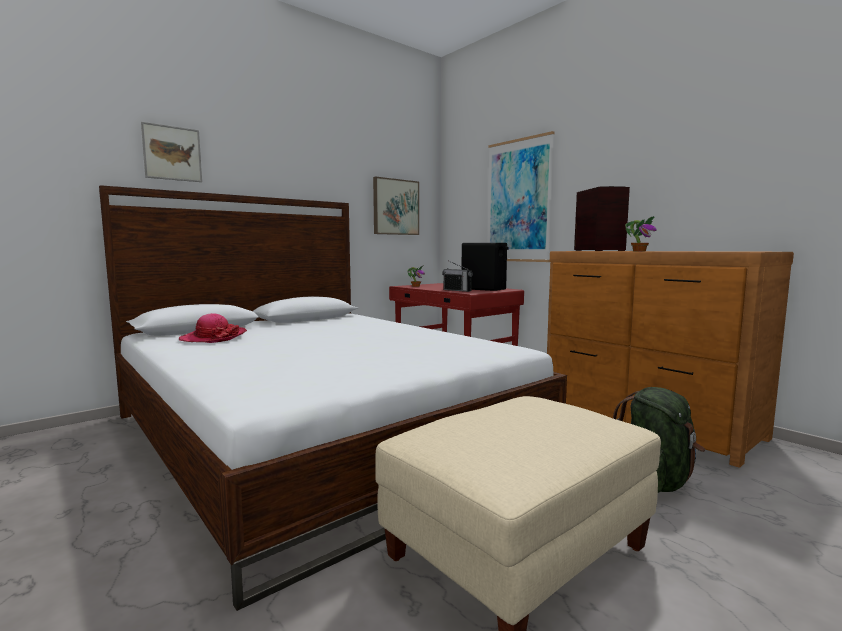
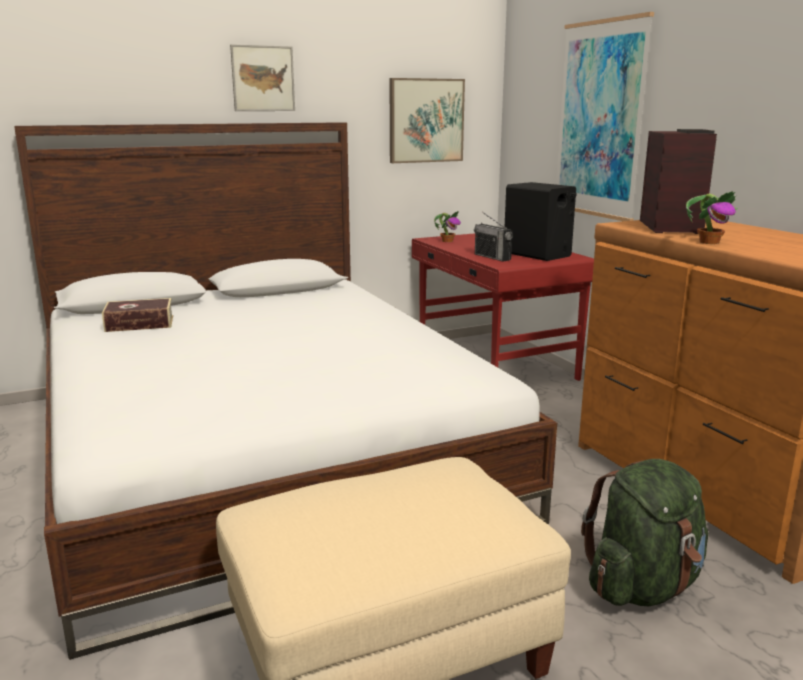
camera: 15 degrees right, 10 degrees up
(172, 153) = (101, 73): picture -> picture (263, 78)
(213, 338) = (140, 324): hat -> book

